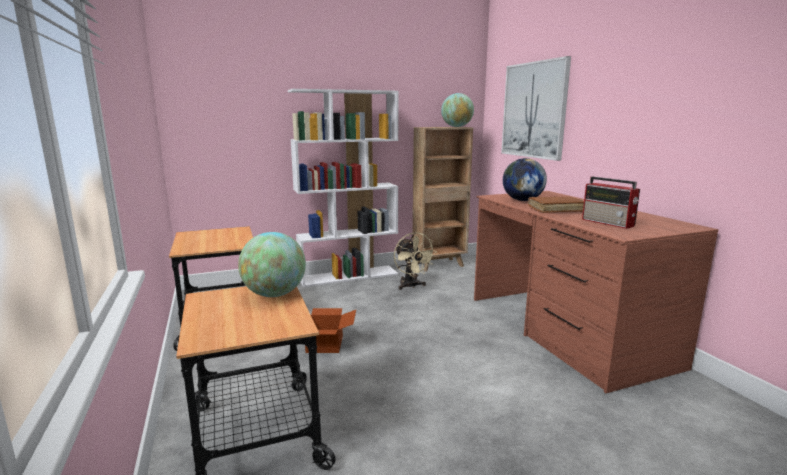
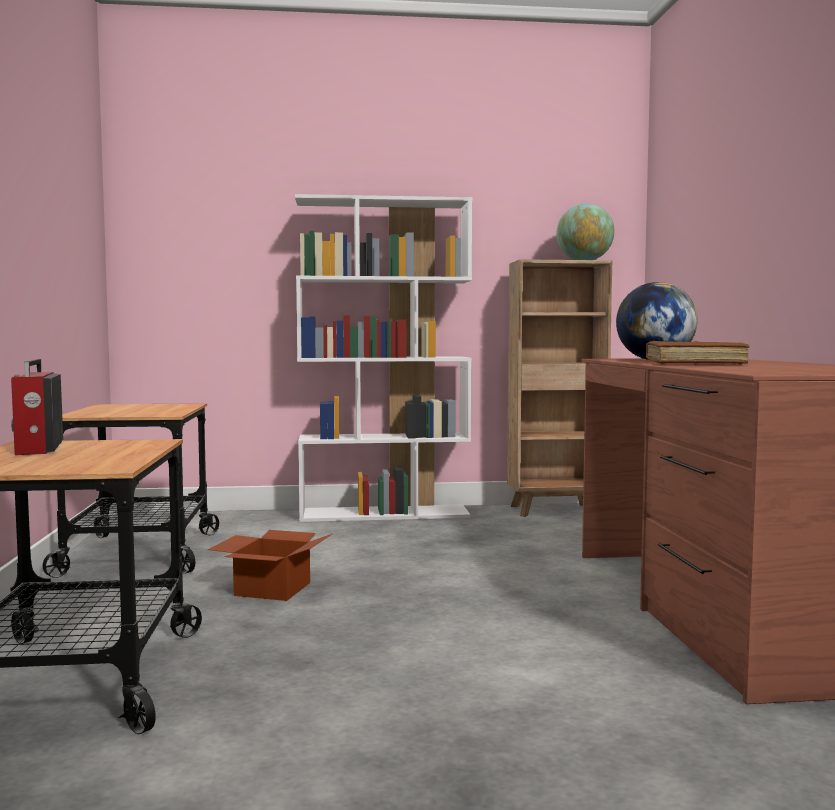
camera: 15 degrees right, 10 degrees down
(274, 294) = (131, 446): globe -> none
(411, 286) = (481, 532): beige fan -> none
(534, 110) = (710, 218): picture -> none
(608, 223) = (768, 368): radio -> radio (38, 448)

